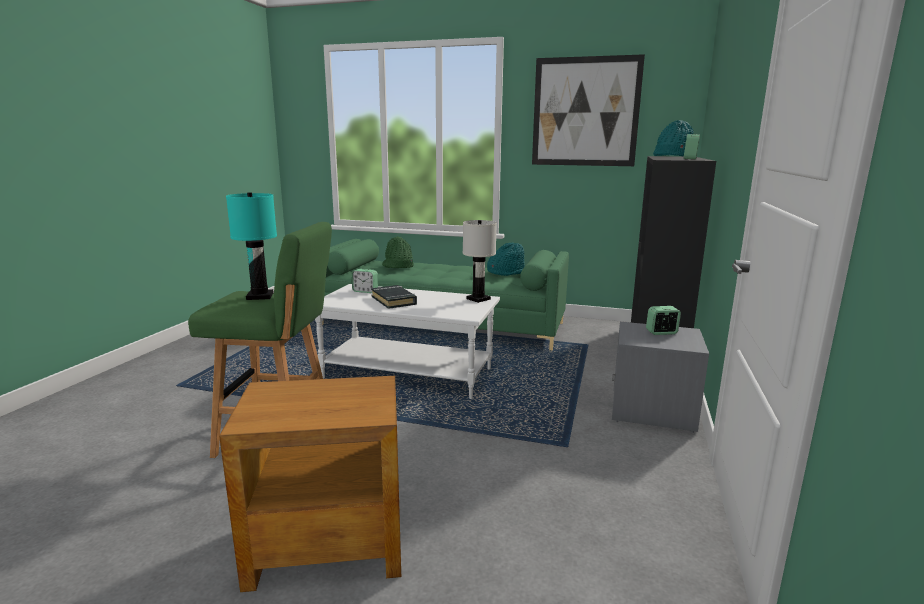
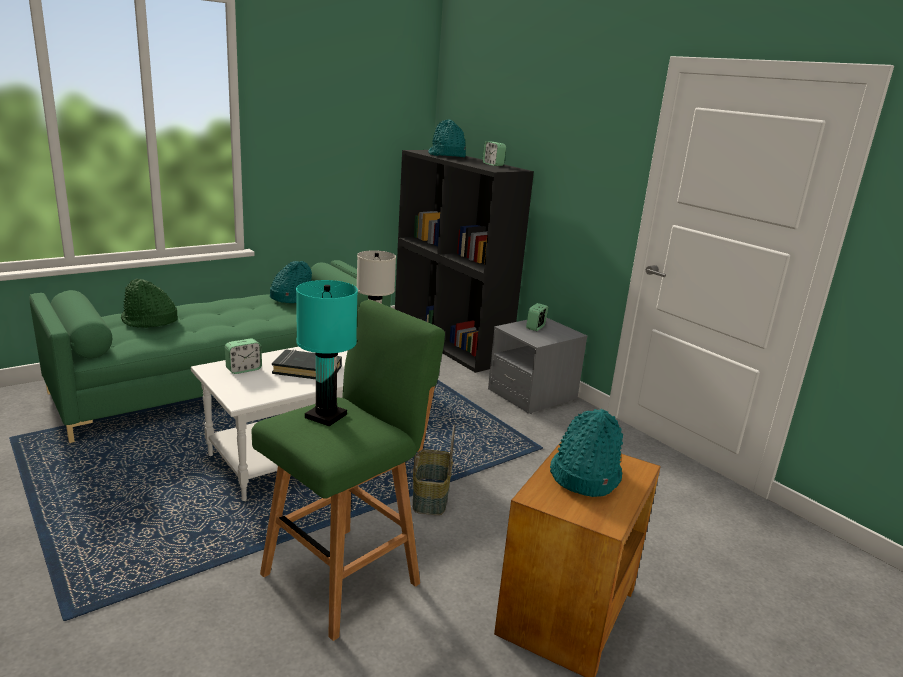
camera: 55 degrees left, 5 degrees up
(325, 396) = (583, 475): none -> turquoise hat
(410, 429) = (431, 497): none -> basket
(585, 112) = (334, 99): picture -> none

